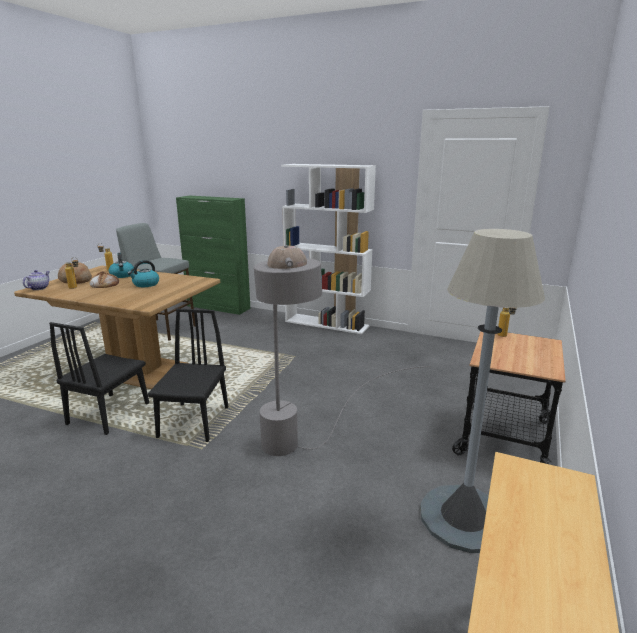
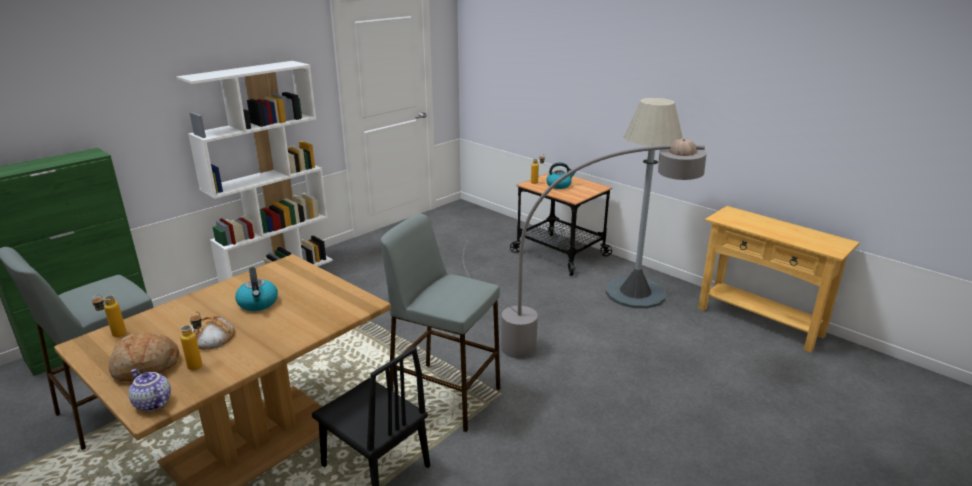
camera: 70 degrees left, 5 degrees up
(122, 275) = (173, 322): kettle -> kettle (559, 185)
(194, 422) = (444, 395): black chair -> grey stool

